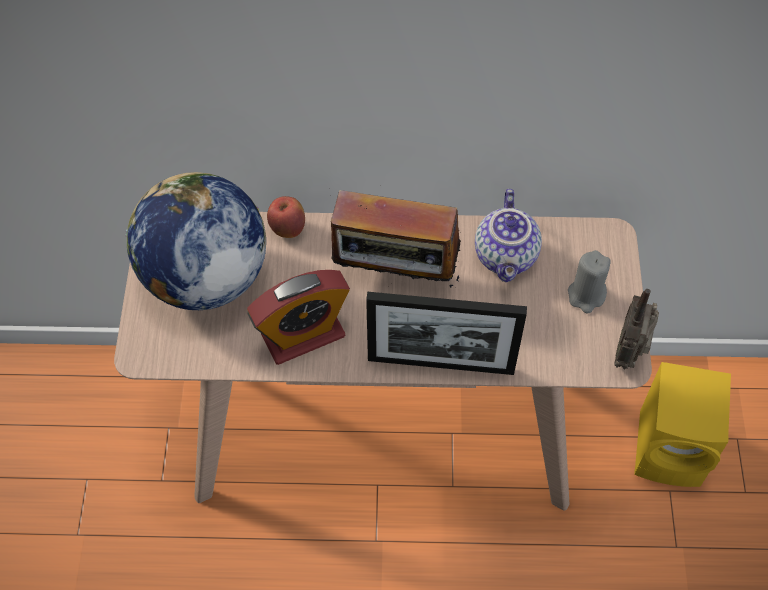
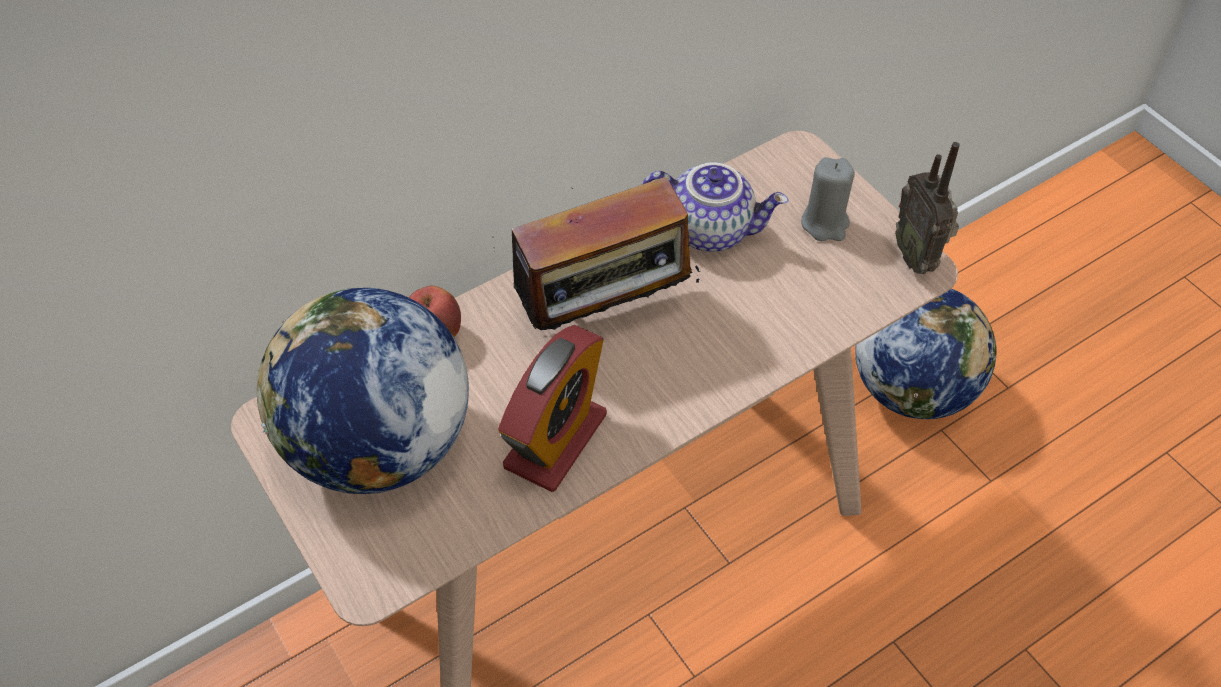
camera: 35 degrees left, 5 degrees down
(440, 364) = (738, 380): picture frame -> none
(507, 256) = (710, 229): teapot -> teapot turned 45 degrees counterclockwise
(672, 450) = (912, 388): yellow speaker -> globe

